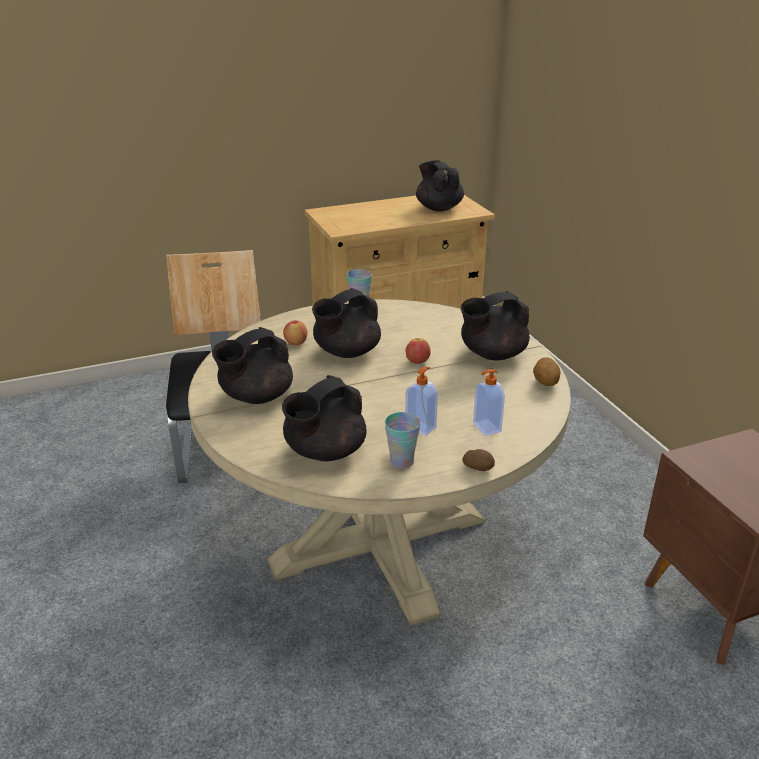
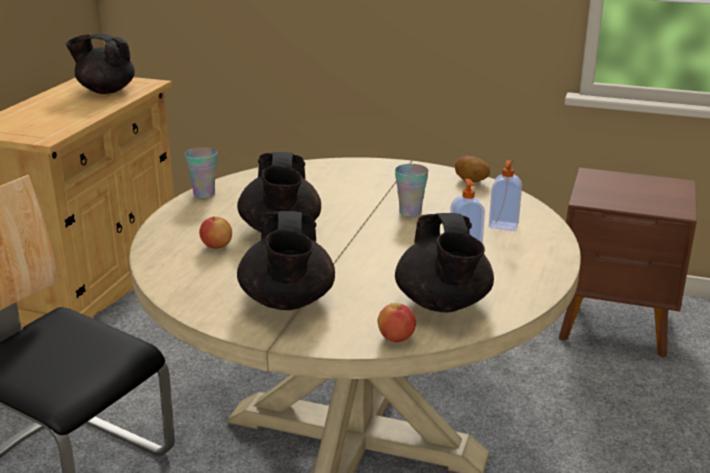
camera: 50 degrees left, 5 degrees down
(401, 462) = (507, 277): cup -> cup (410, 212)
(417, 361) = (354, 210): apple -> apple (396, 338)
(478, 467) = (556, 251): potato -> none
(492, 354) = (394, 180): black teapot -> none

